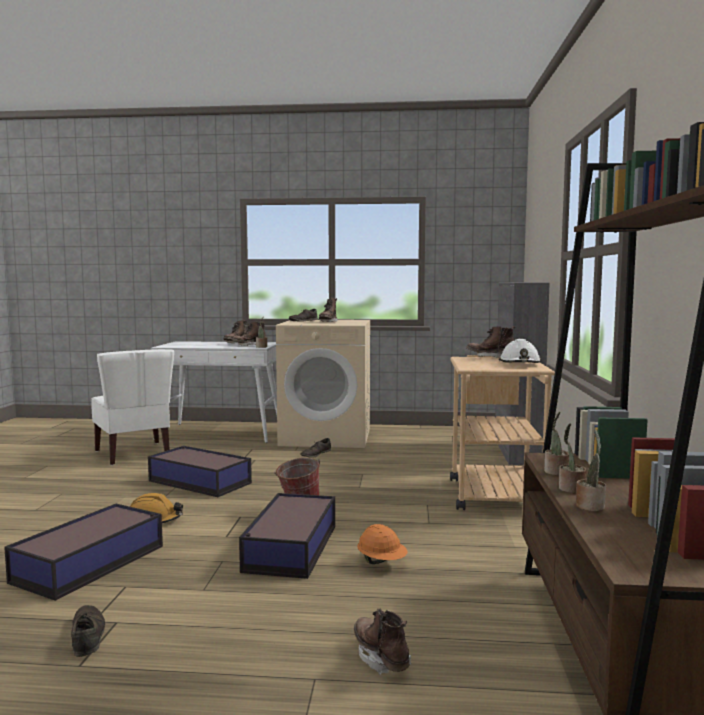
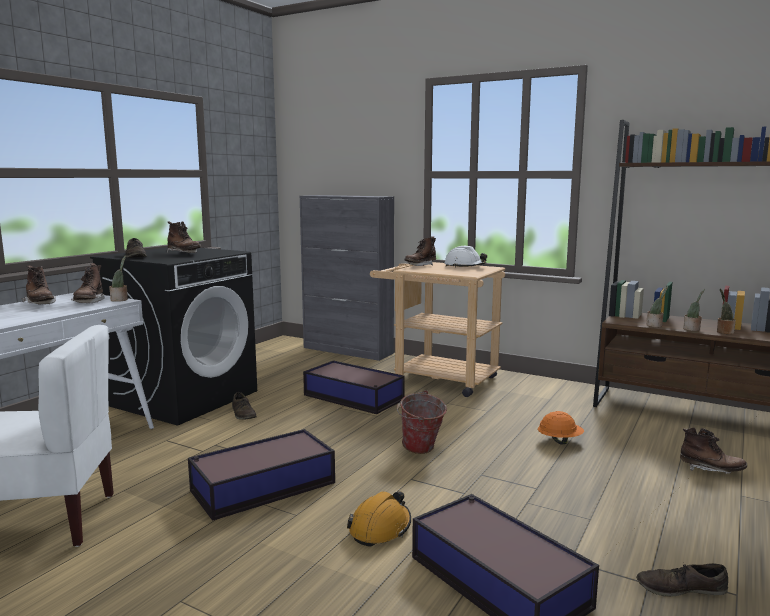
camera: 65 degrees left, 5 degrees up
(290, 548) = (512, 468): storage box -> storage box (354, 397)
(327, 437) = (184, 398): beige washing machine -> black washing machine
(380, 658) = (711, 470): brown boot -> brown boot turned 150 degrees counterclockwise

